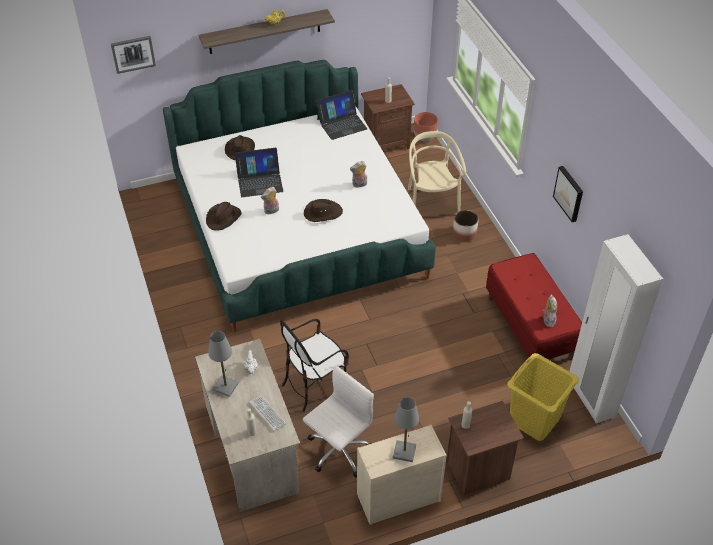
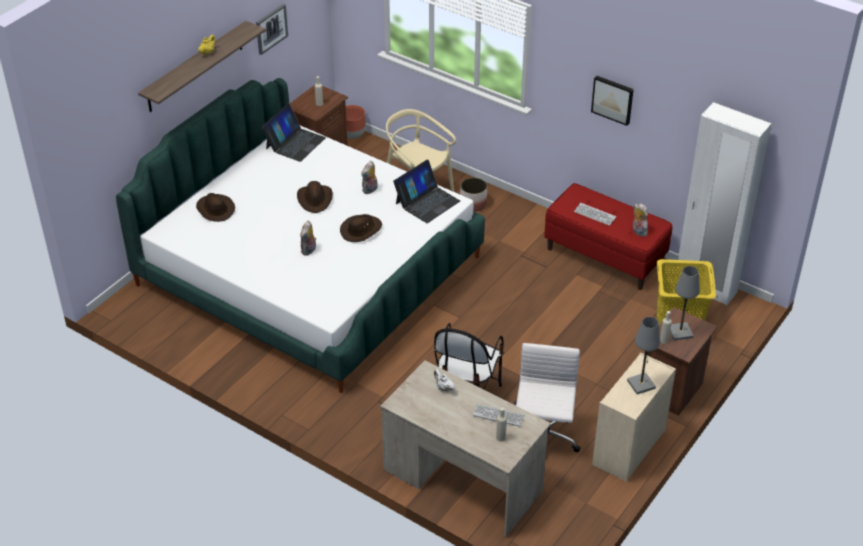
camera: 35 degrees left, 5 degrees down
(133, 54) = (80, 139): picture -> picture (271, 28)
(223, 218) = (267, 278): brown hat -> brown hat (315, 199)
(226, 386) = (437, 414): grey table lamp -> grey table lamp (680, 332)
(259, 181) = (268, 229): laptop -> laptop (427, 202)
(524, 288) = (594, 215): none -> keyboard

